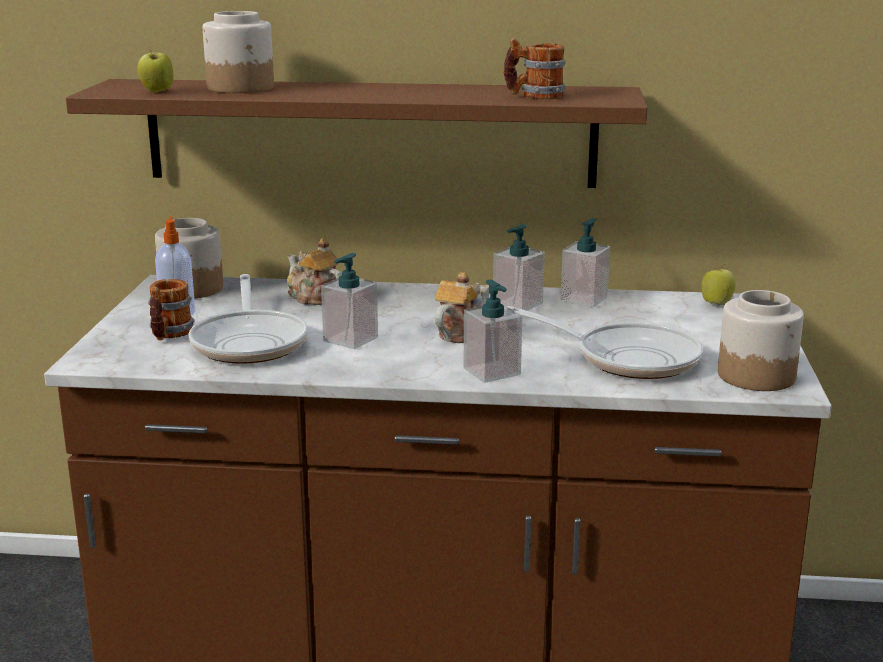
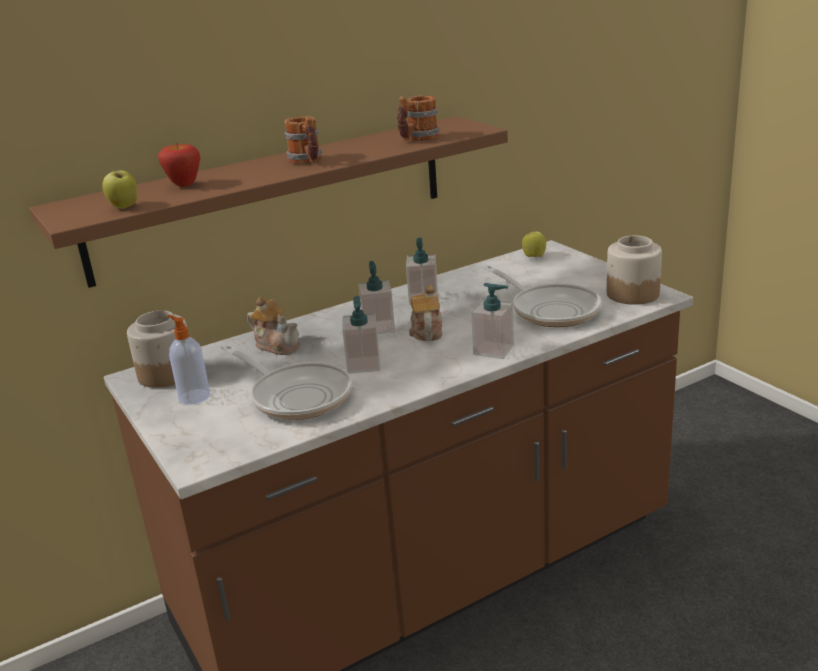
camera: 35 degrees left, 5 degrees up
(169, 334) = (222, 416): mug -> mug (307, 161)
(241, 88) = (184, 185): jar -> apple
(313, 298) = (277, 345): teapot -> teapot turned 150 degrees counterclockwise
(584, 299) = (456, 280): soap dispenser -> soap dispenser (378, 327)
(627, 358) = (550, 309): frying pan -> frying pan turned 60 degrees clockwise

